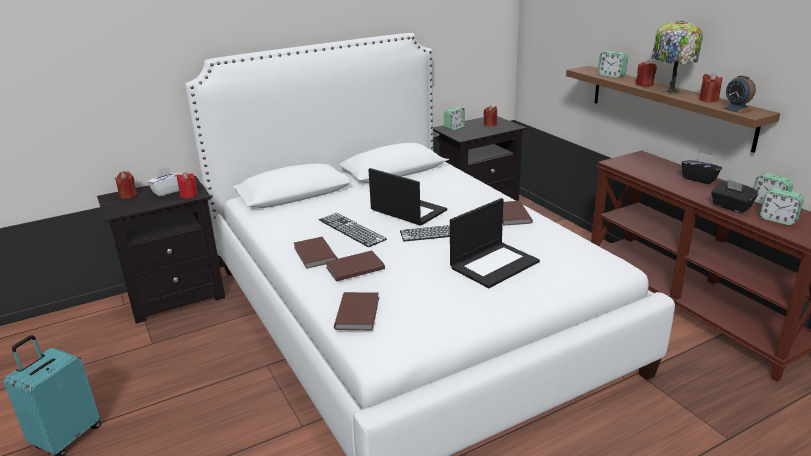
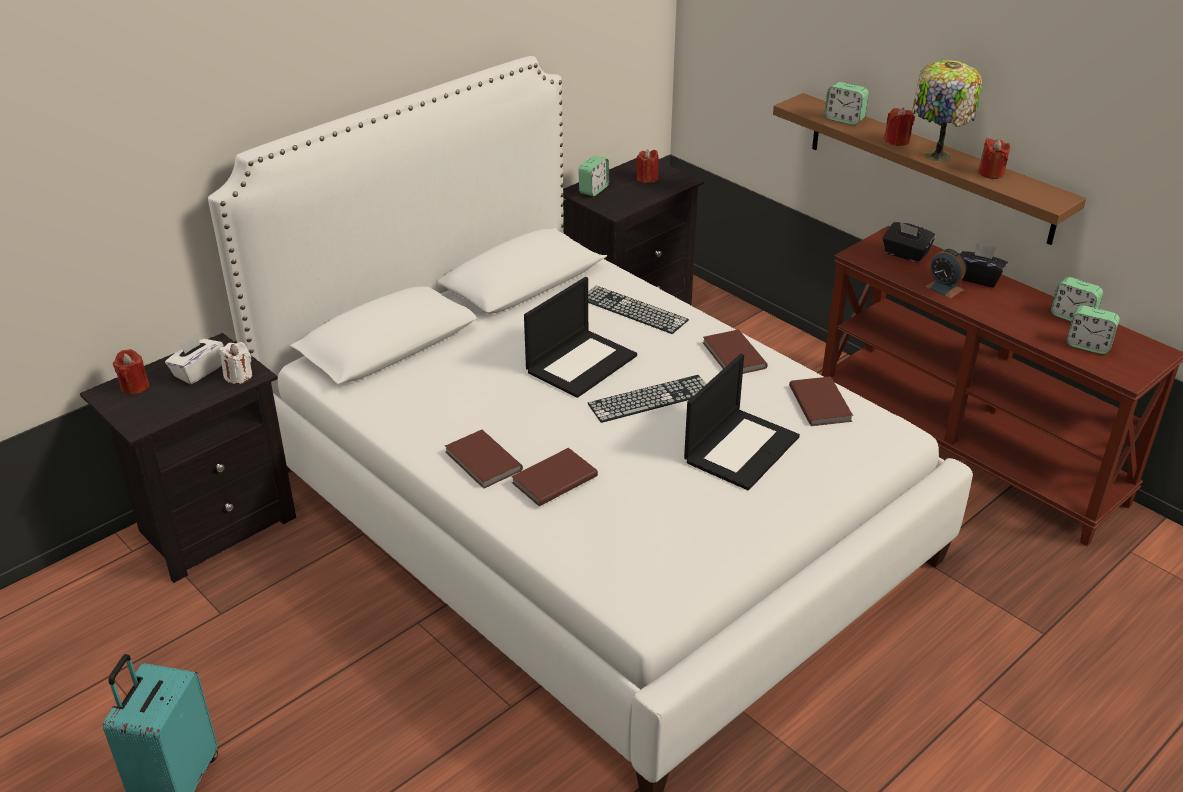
camera: 15 degrees left, 10 degrees up
(189, 195) = (238, 376): red candle -> white candle
(351, 229) = (515, 409): keyboard -> keyboard (633, 310)
(359, 313) = (596, 554): brown book -> brown book (821, 403)
(407, 210) = (581, 363): laptop -> laptop turned 105 degrees clockwise
(731, 207) = (1028, 328): black tissue box -> black tissue box (905, 254)
(736, 109) = (1031, 193): alarm clock -> alarm clock (944, 288)

